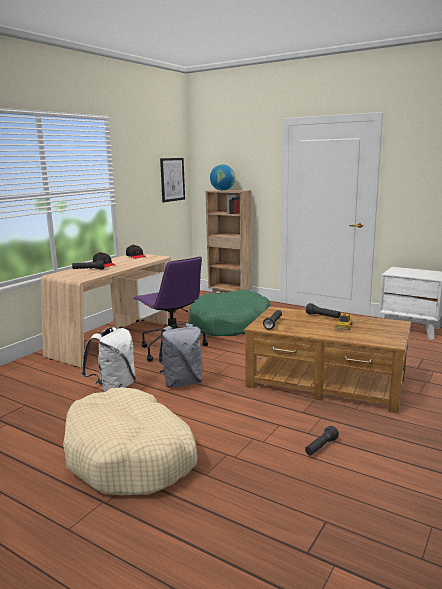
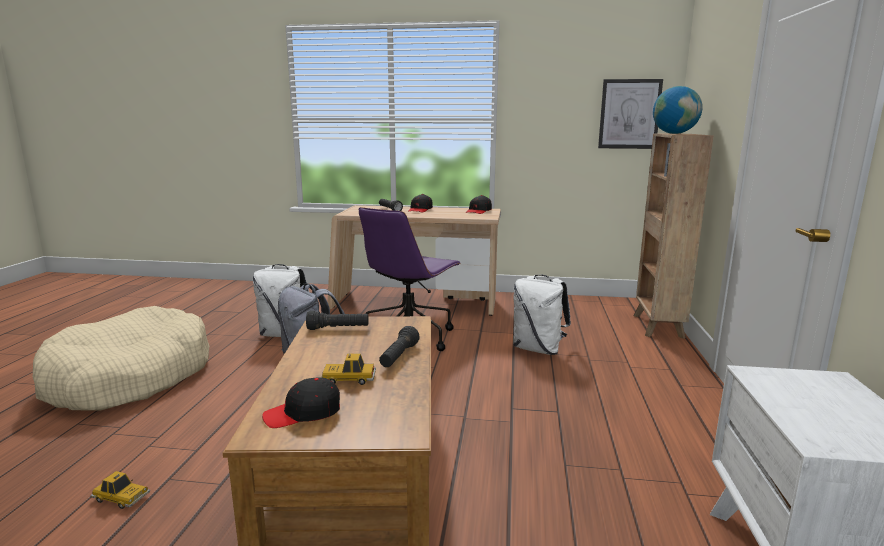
camera: 65 degrees right, 0 degrees up
(229, 325) = (538, 349): green dog bed -> white backpack
(321, 447) = (121, 497): black flashlight -> toy car
(376, 335) = (303, 413): none -> black cap

